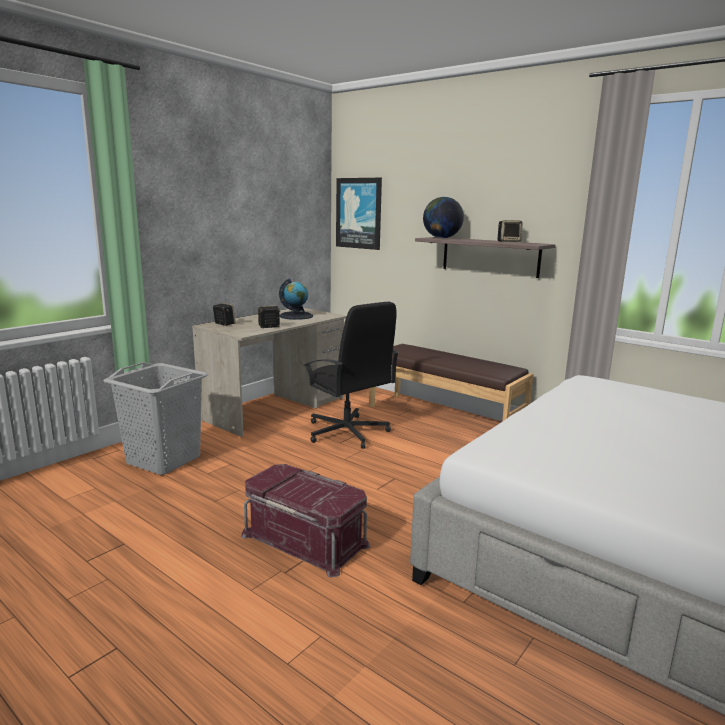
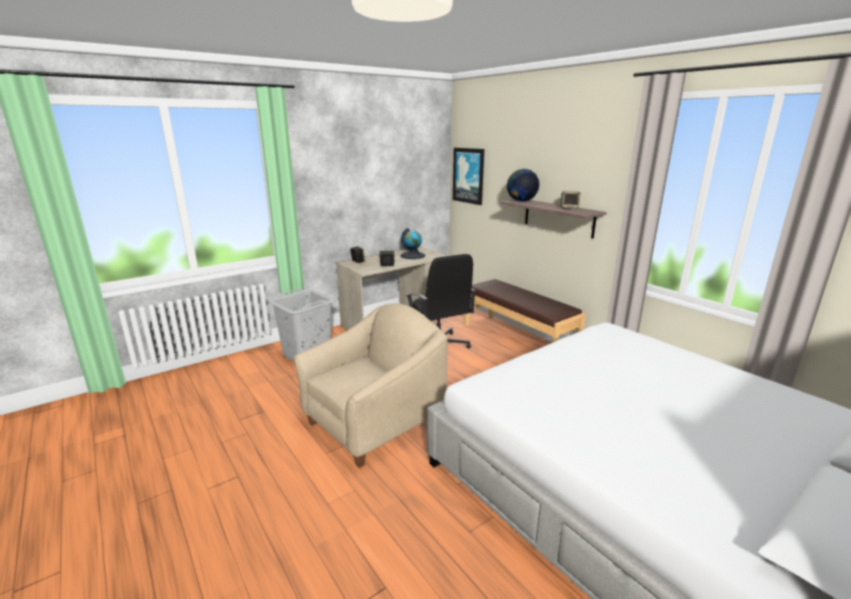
camera: 15 degrees right, 5 degrees up
(306, 539) = (374, 423): red storage box -> beige armchair

